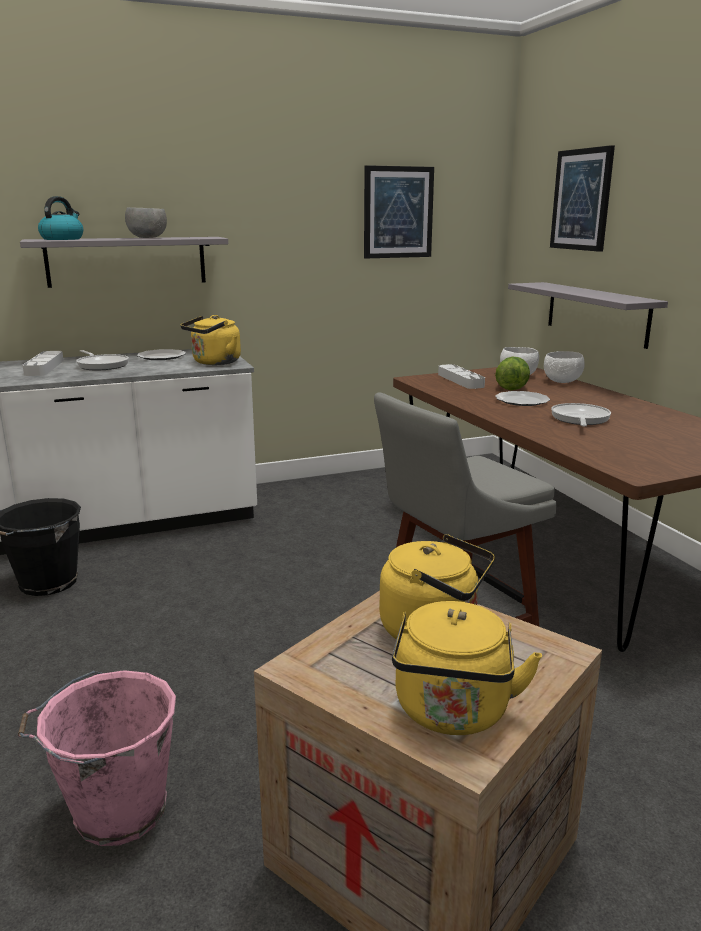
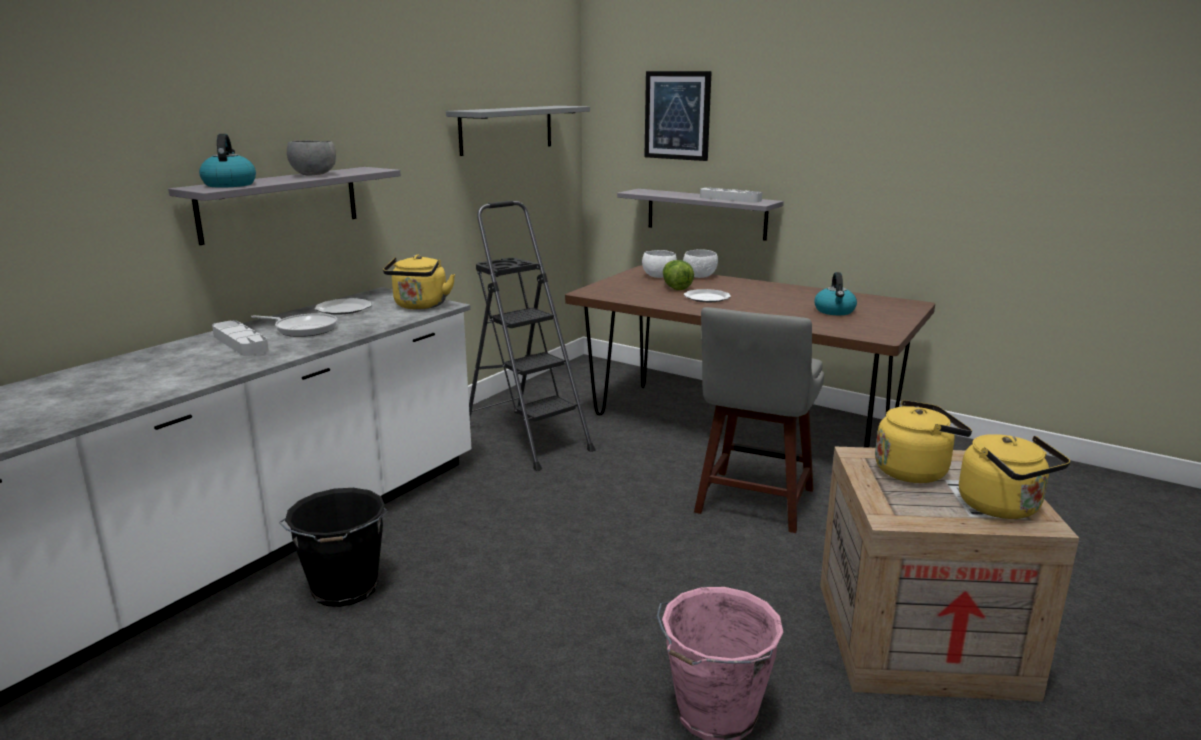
camera: 35 degrees left, 0 degrees up
(335, 511) = (526, 437): none -> step ladder
(398, 212) = (507, 129): picture -> grey shelf
(460, 380) = (625, 288): grey tray -> grey tray (730, 199)
(579, 419) = (773, 305): frying pan -> none
(642, 437) = (835, 311): none -> kettle

